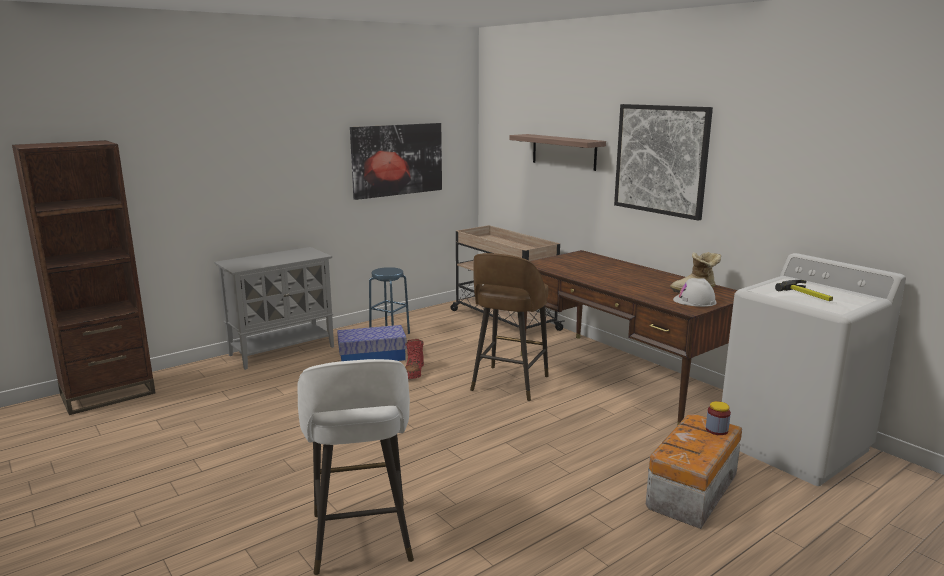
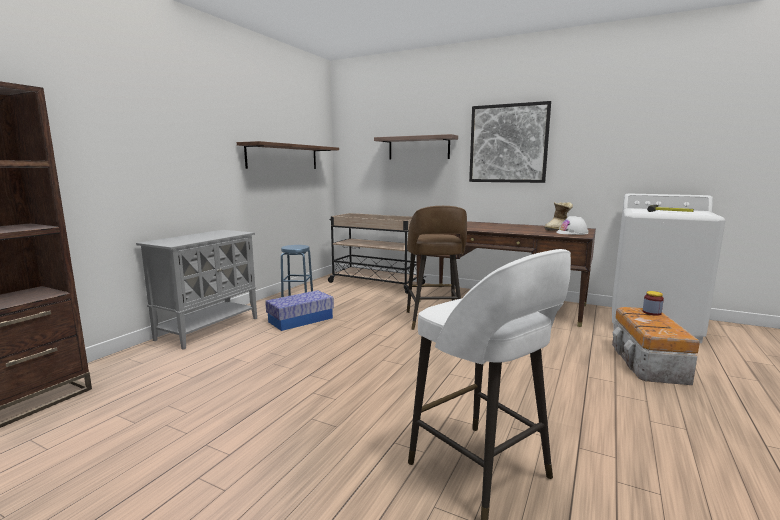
camera: 25 degrees left, 5 degrees down
(397, 160) = (283, 157): picture -> shelf
(414, 372) = (350, 325): red boot -> none

